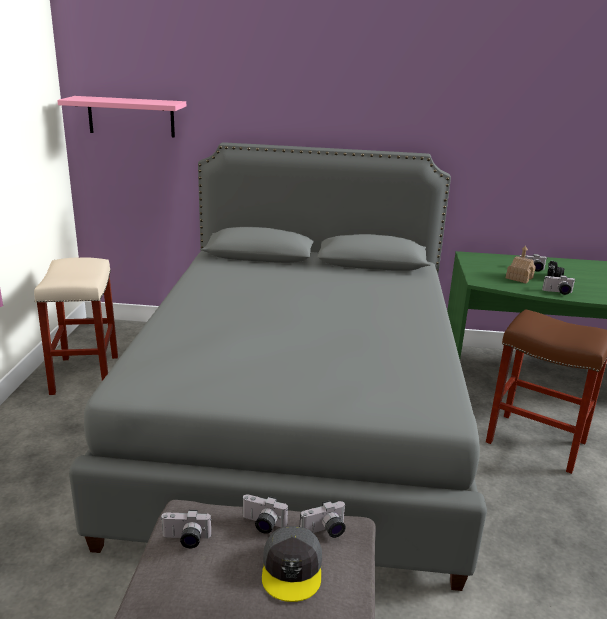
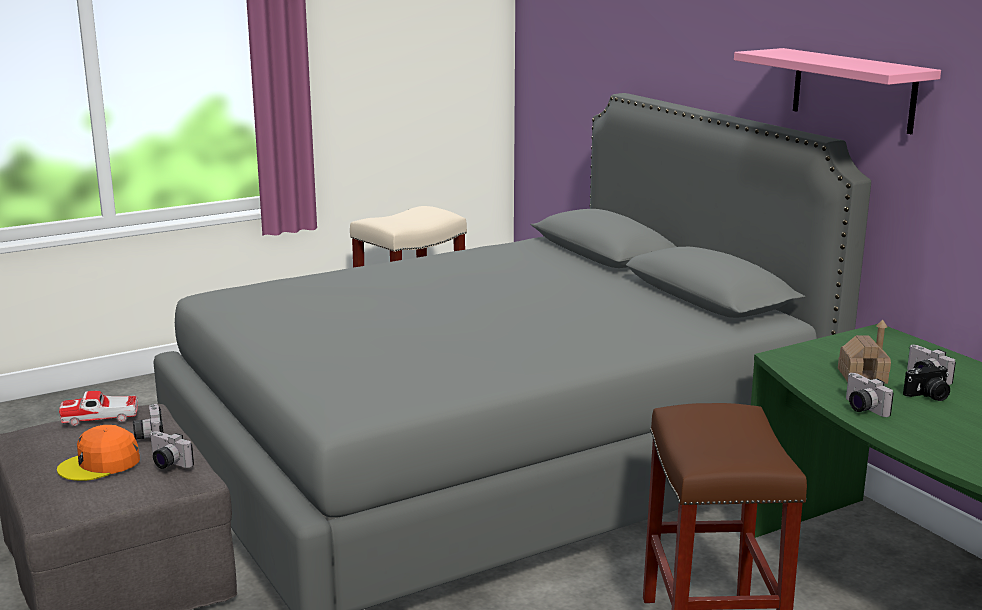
camera: 55 degrees right, 5 degrees down
(131, 116) = (561, 51): pink shelf -> pink shelf (853, 90)
(185, 540) = (101, 417): camera -> toy car
(292, 569) = (100, 464): grey cap -> orange cap

